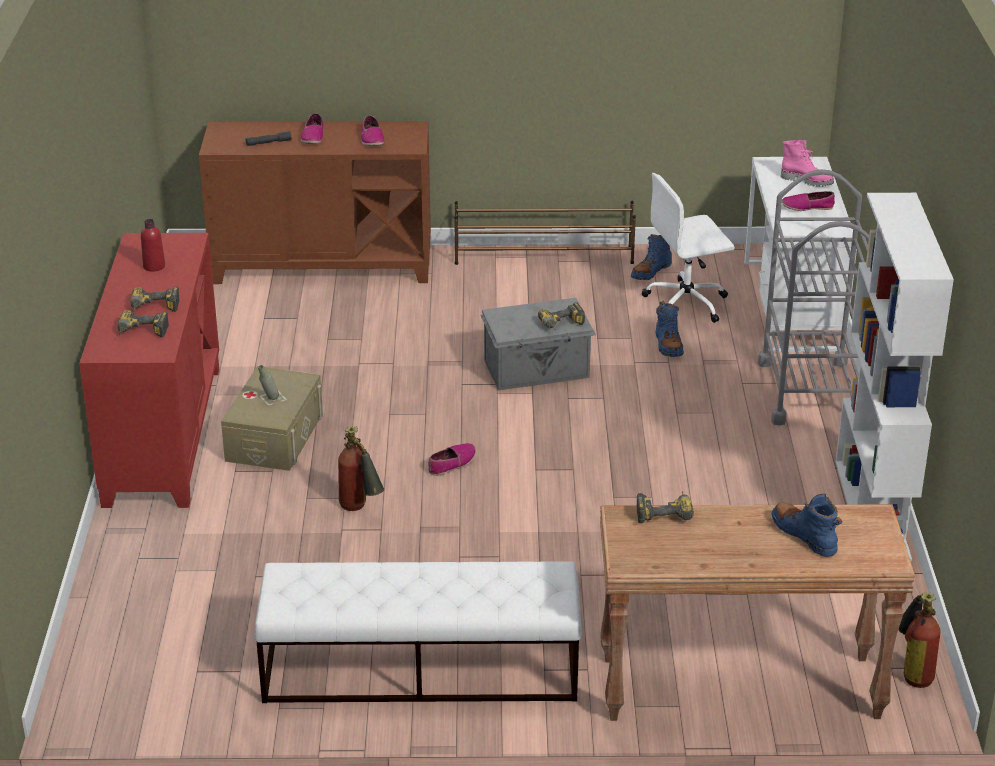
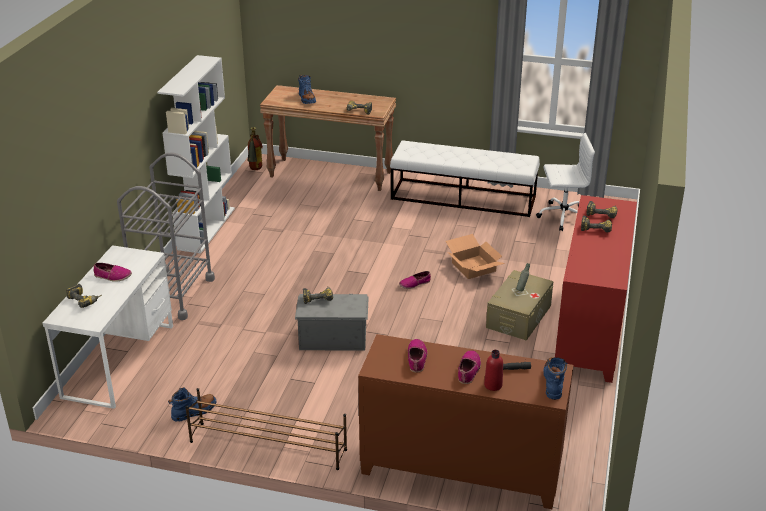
camera: 165 degrees left, 0 degrees up
(154, 266) = (600, 258): red bottle -> red bottle (493, 385)
(360, 509) = (474, 267): fire extinguisher -> cardboard box
(668, 345) = (233, 342): blue boot -> blue boot (553, 382)
(687, 303) = (191, 375): white office chair -> white office chair (562, 216)
(807, 180) = (85, 300): pink boot -> power drill

